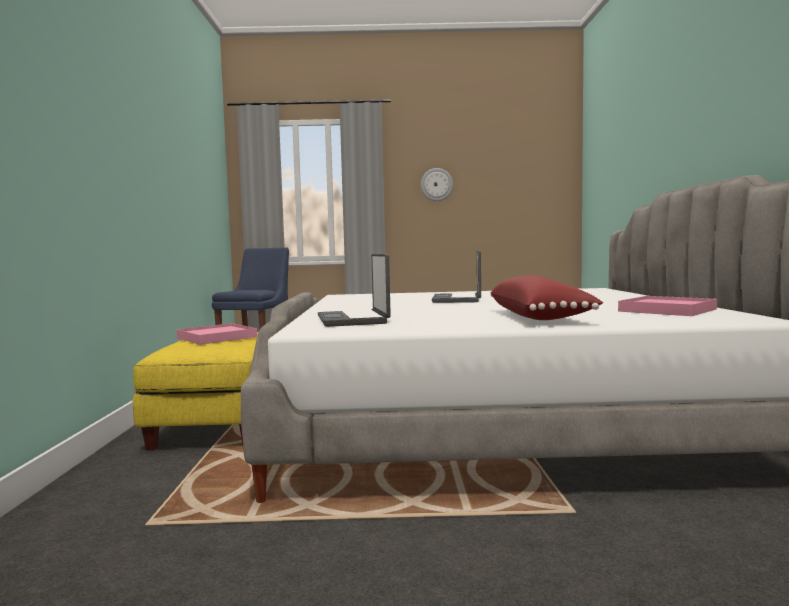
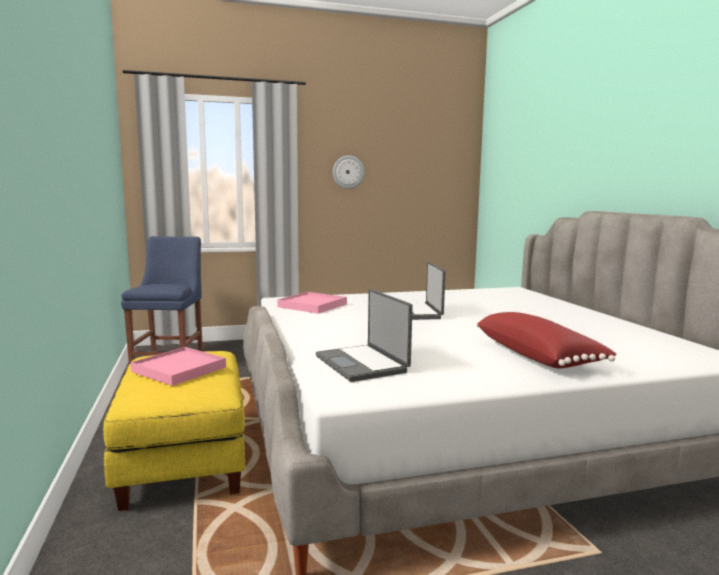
camera: 15 degrees left, 5 degrees up
(667, 310) = (628, 338): pink tray -> pink tray (312, 305)

